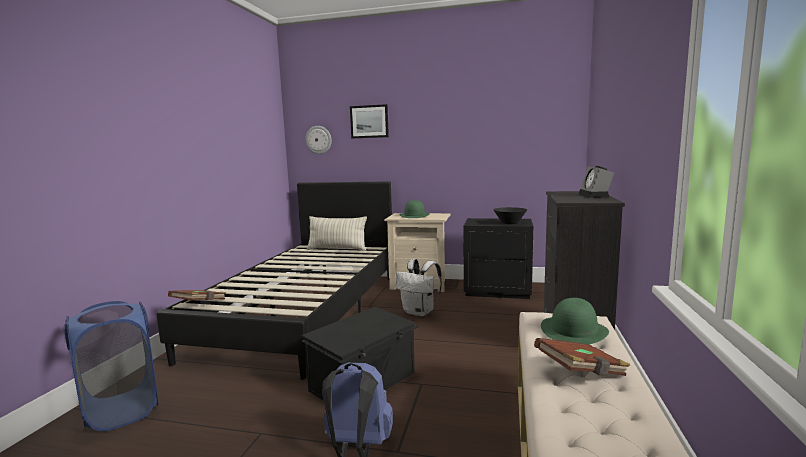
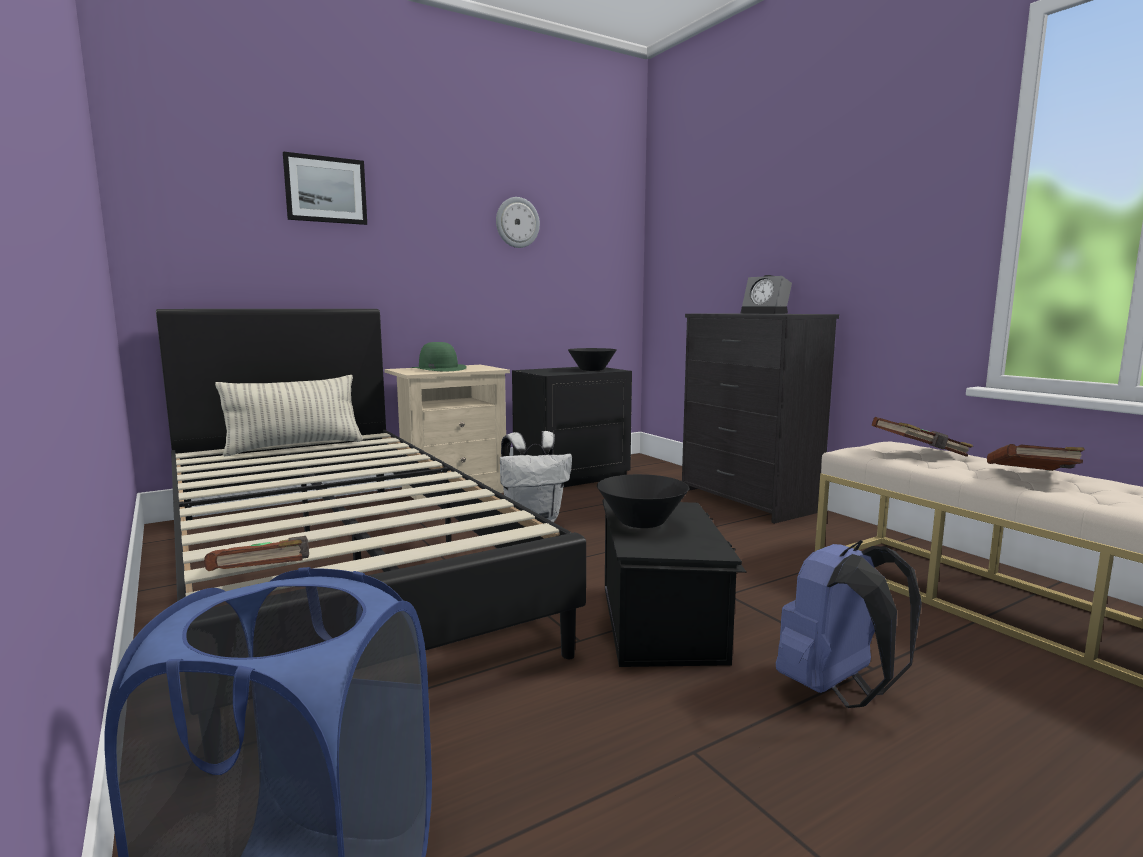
camera: 45 degrees left, 0 degrees up
(318, 140) = (203, 214): wall clock -> wall clock (517, 222)
(353, 323) = (641, 522): none -> black bowl
(574, 330) = (920, 453): green hat -> brown book

